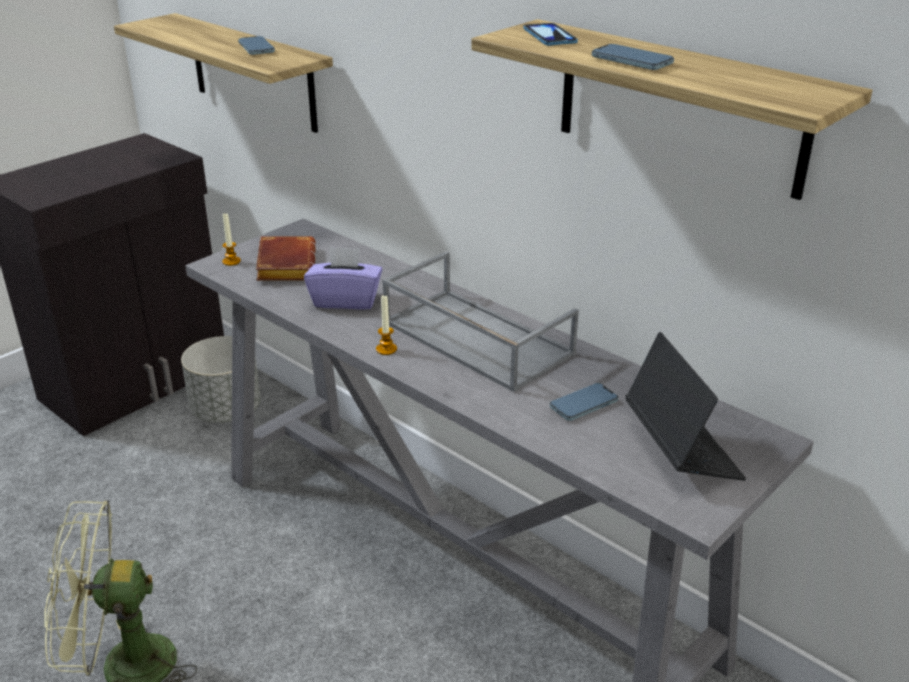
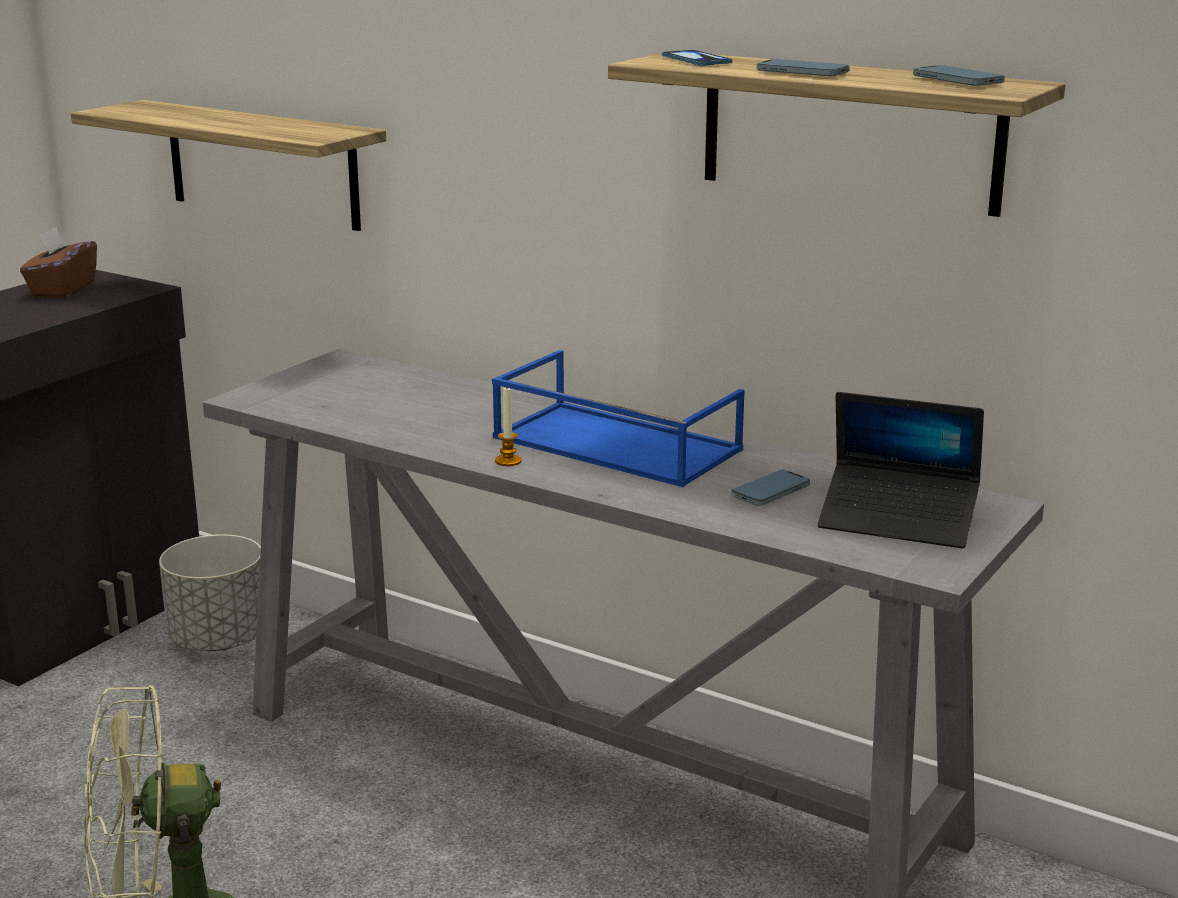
camera: 10 degrees left, 10 degrees down
(118, 155) = (62, 290): none -> brown tissue box
(231, 261) = (263, 394): candle -> none
(256, 48) = (282, 125): phone -> phone (957, 81)
(284, 265) = (336, 393): brown book -> none
(346, 300) = (434, 421): purple tissue box -> none
(474, 338) = (613, 444): grey tray -> blue tray
(681, 449) = (898, 520): laptop -> laptop turned 135 degrees clockwise

